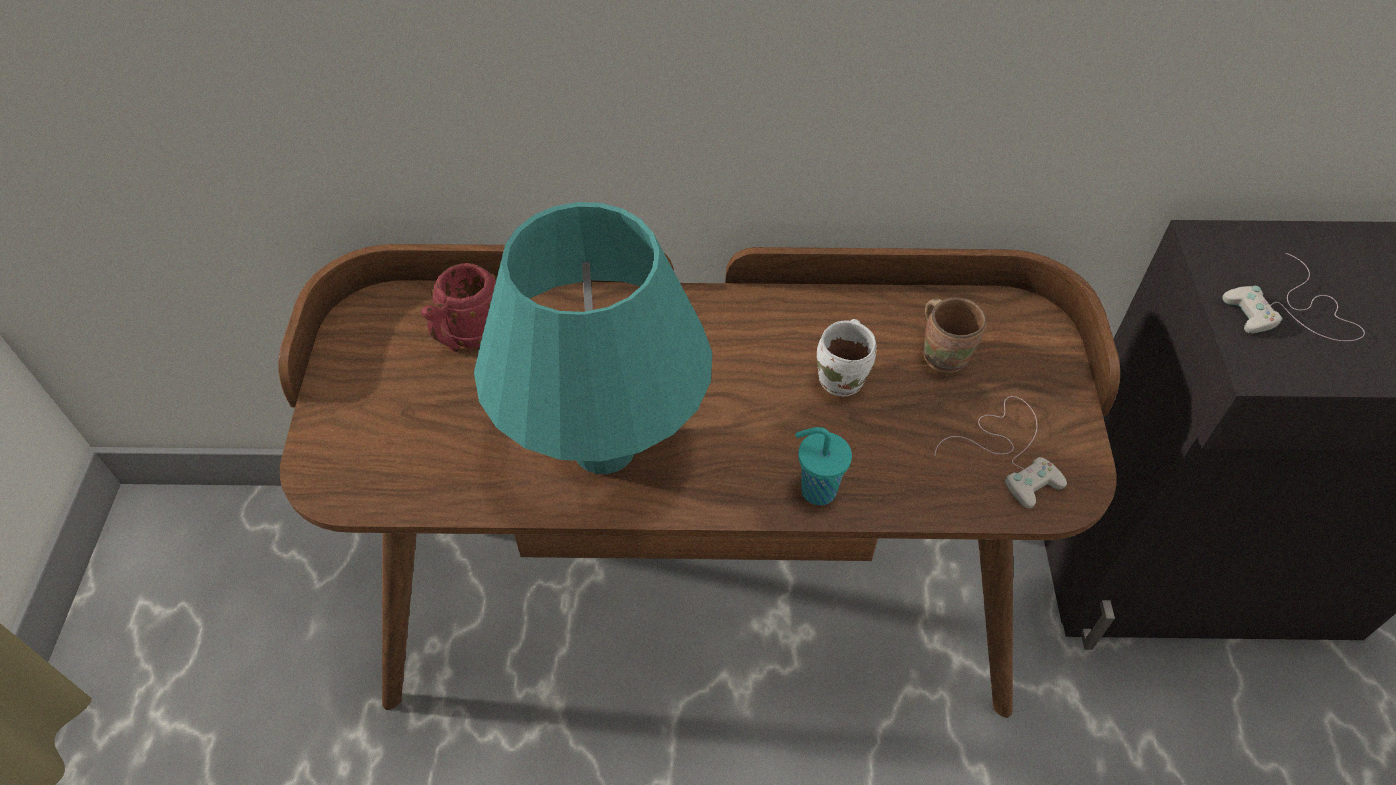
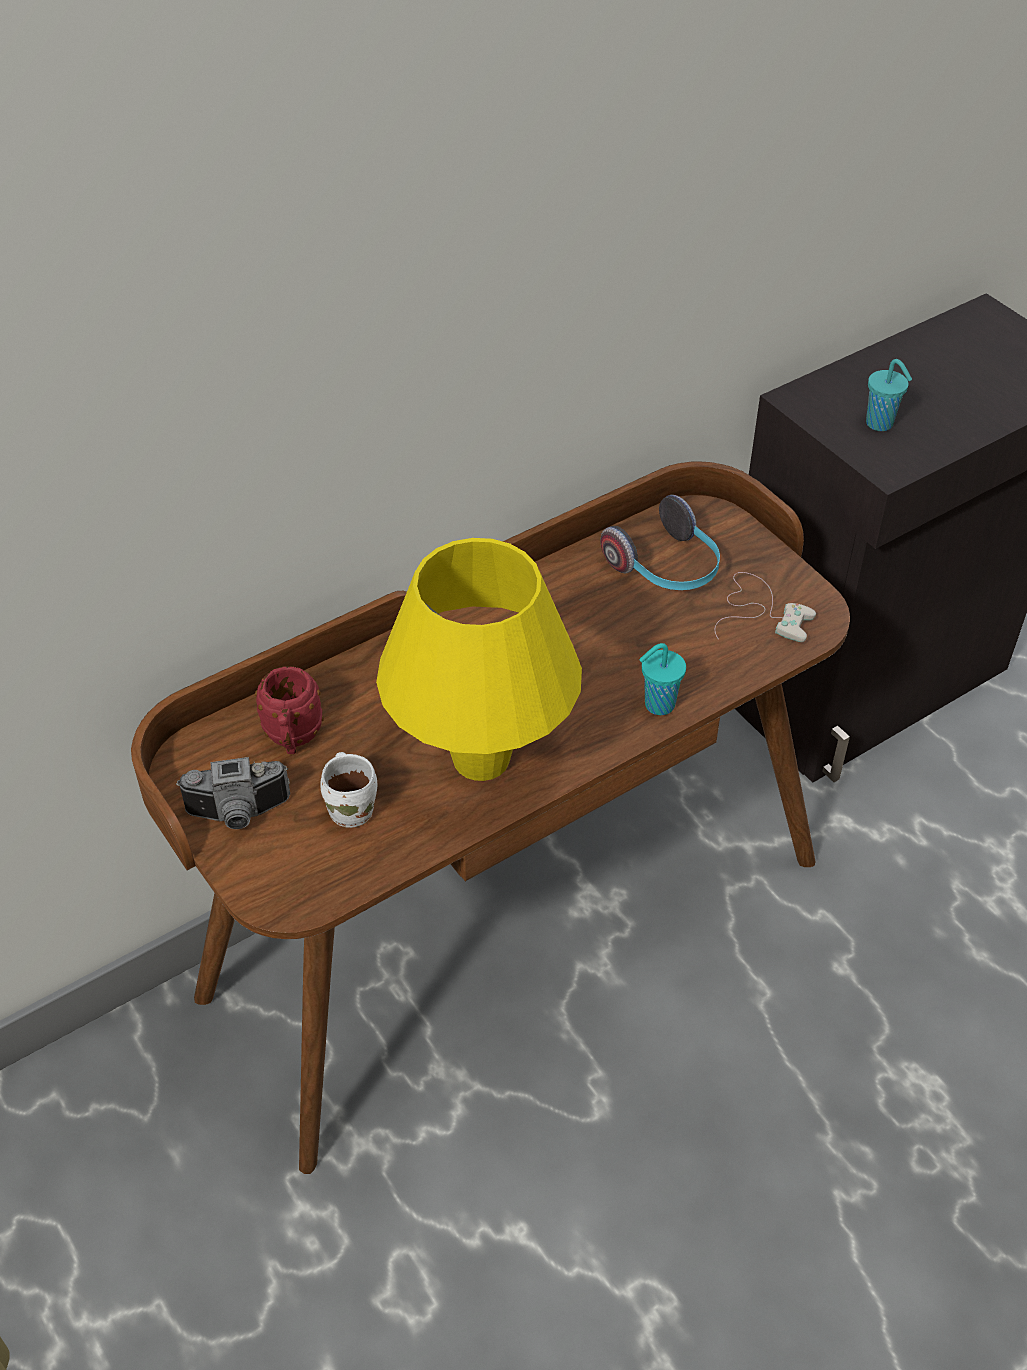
camera: 35 degrees left, 5 degrees down
(364, 382) = (238, 815): none -> camera
(604, 447) = (481, 758): turquoise table lamp -> yellow table lamp
(844, 378) = (611, 620): white mug -> white mug (353, 809)
(945, 354) = (666, 568): brown mug -> headphones
(1293, 312) = (881, 424): white game controller -> turquoise cup

